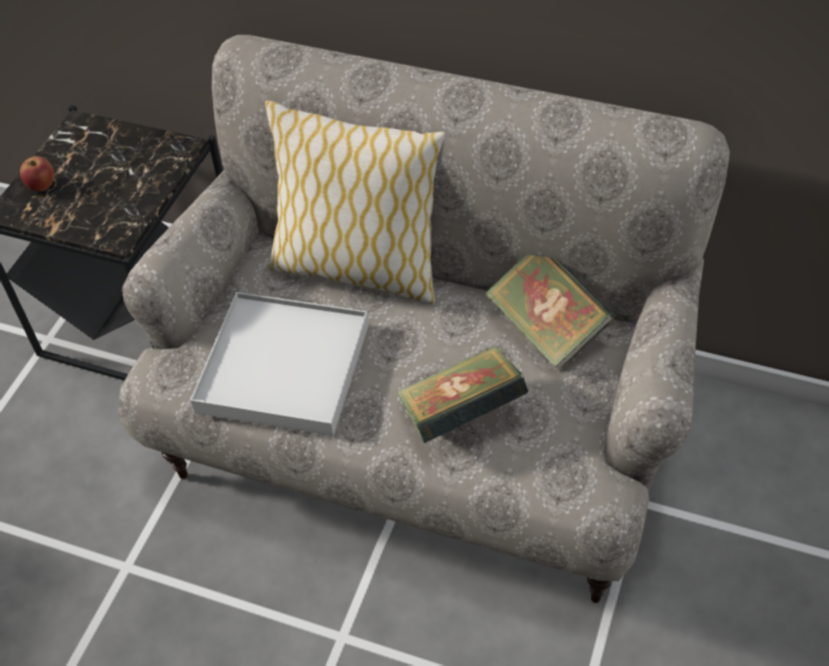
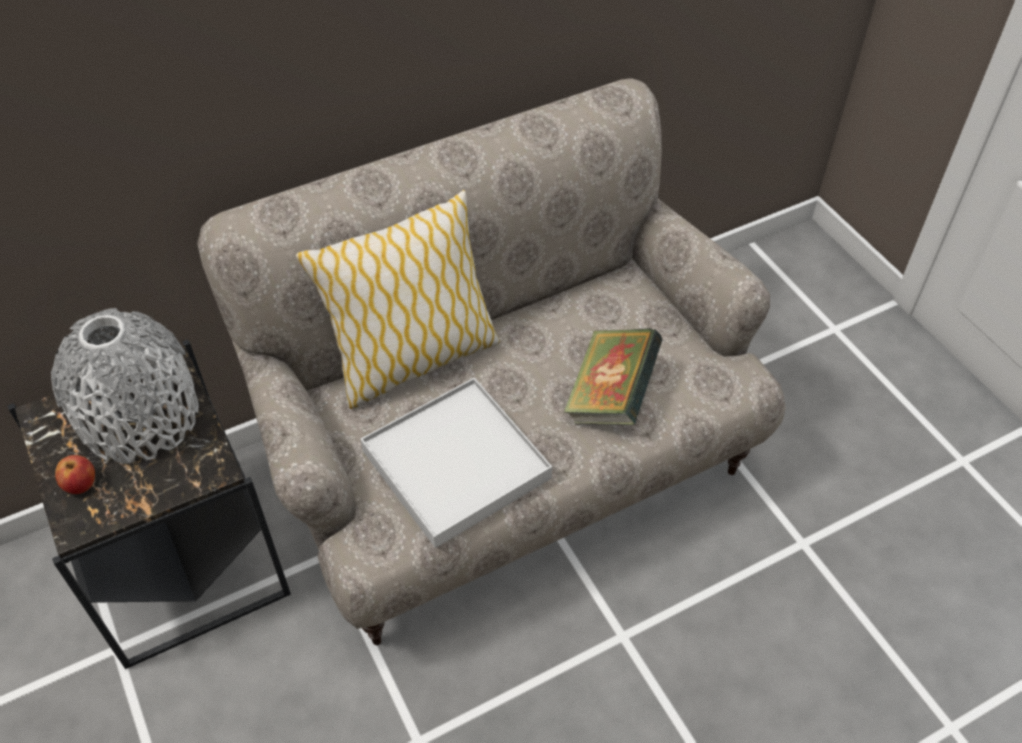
camera: 50 degrees left, 0 degrees up
(124, 167) = (140, 417): none -> grey vase
(546, 329) = (590, 304): book -> none

